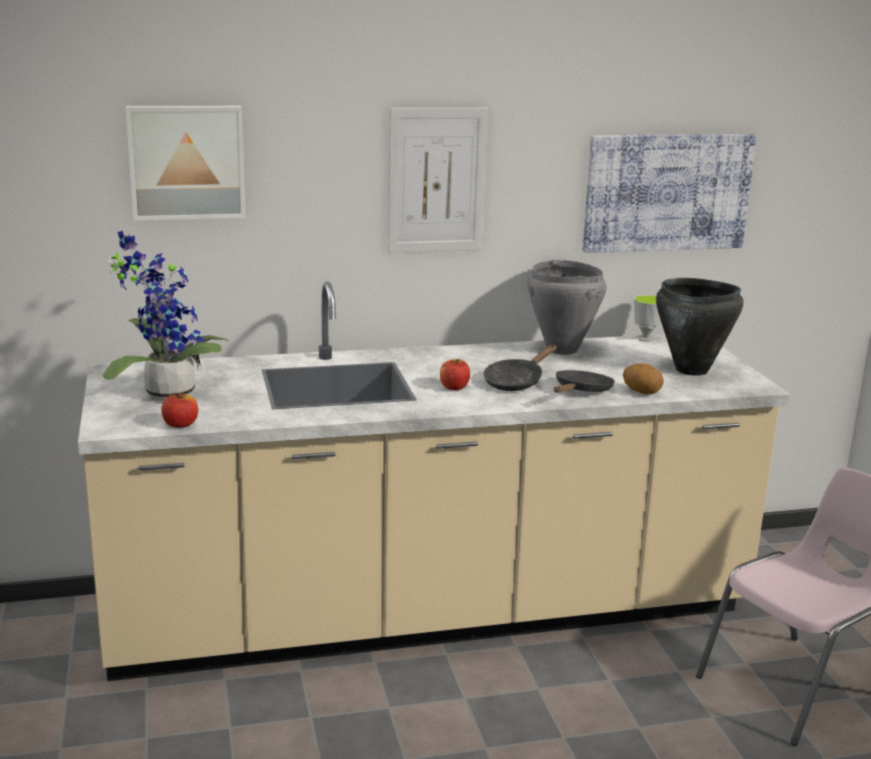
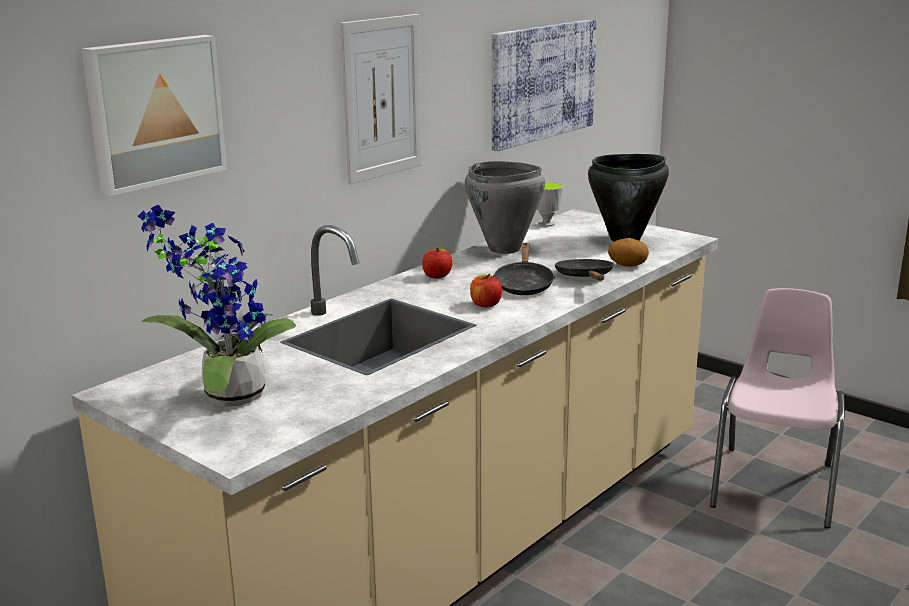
camera: 35 degrees left, 0 degrees up
(180, 424) = (308, 421): apple -> apple (437, 276)

